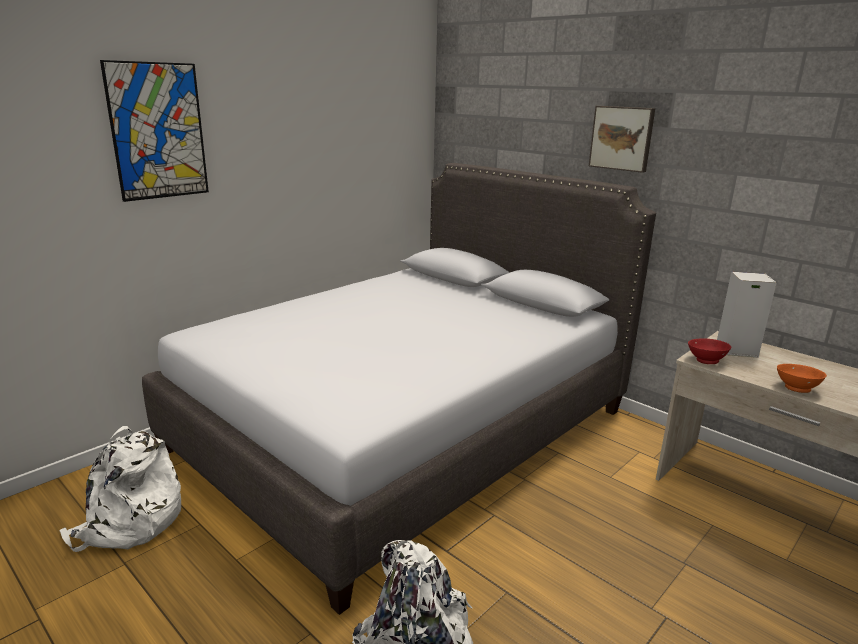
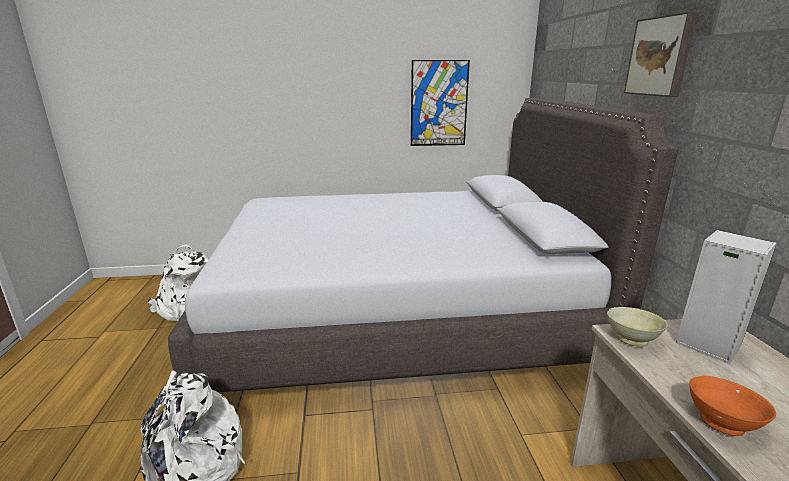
camera: 40 degrees right, 0 degrees up
(158, 131) = (266, 59): picture -> picture (439, 104)
(706, 360) = (632, 339): red bowl -> beige bowl

